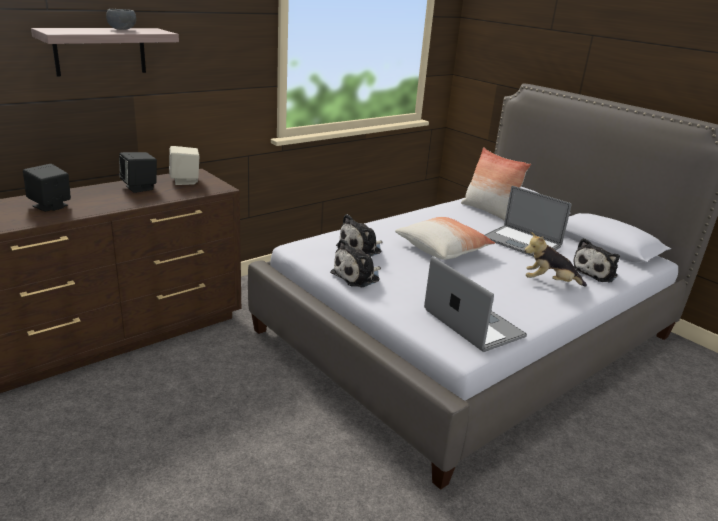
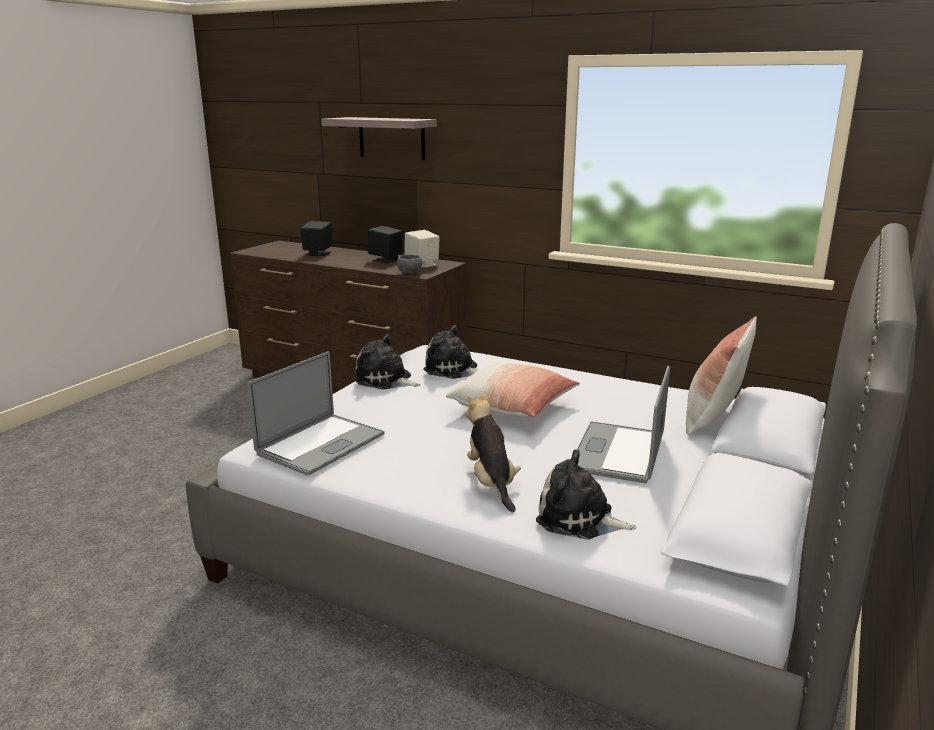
camera: 70 degrees right, 5 degrees down
(123, 29) = (396, 118): grey bowl -> grey bowl (410, 273)

